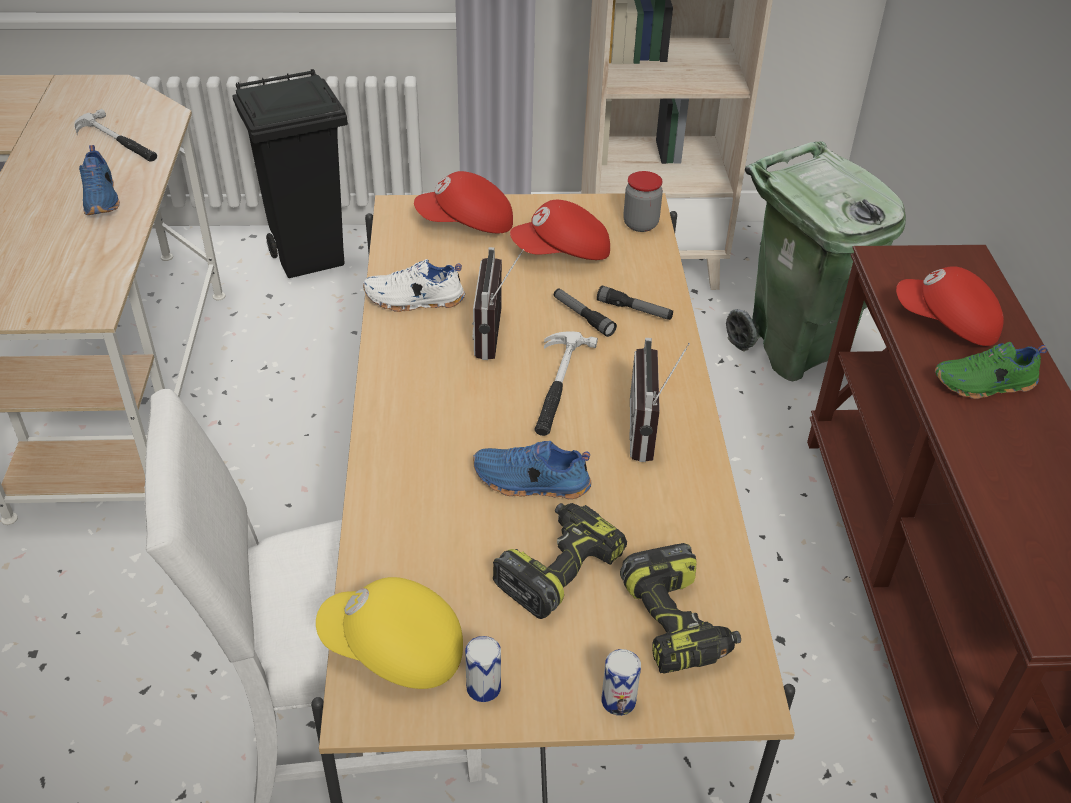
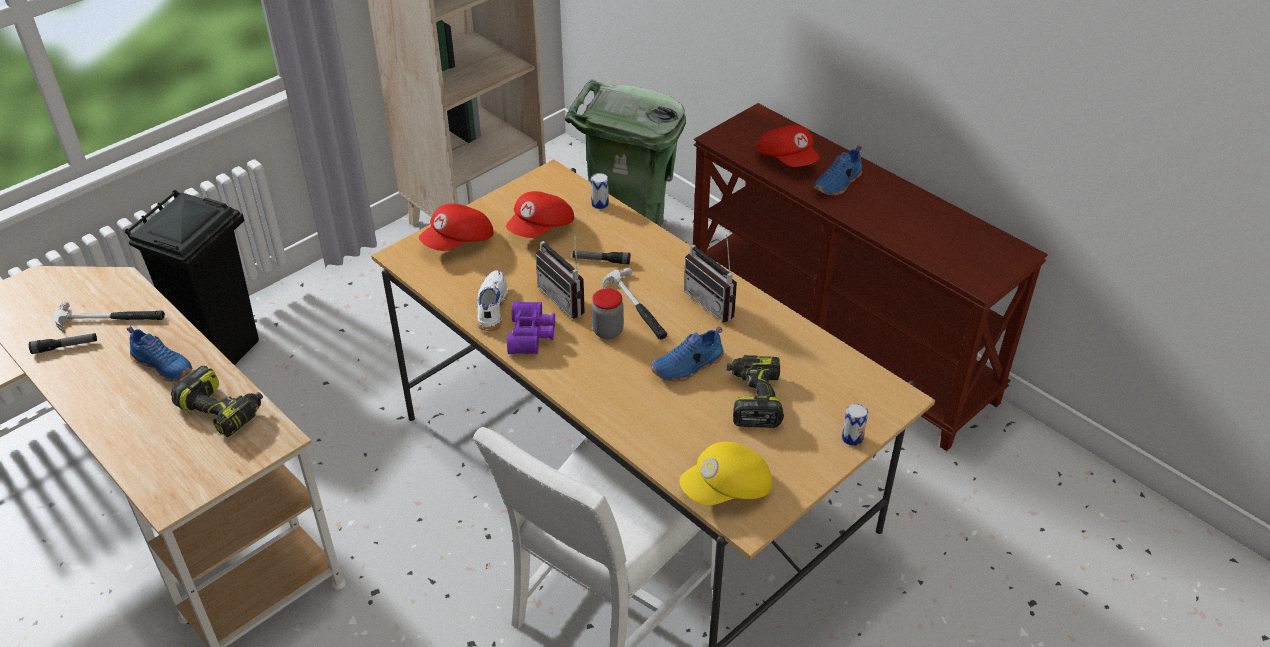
camera: 40 degrees left, 0 degrees up
(414, 301) = (491, 307): white shoe -> white shoe turned 135 degrees clockwise
(417, 350) = (532, 335): none -> purple binoculars
(483, 687) = (789, 475): can -> can (600, 204)
(634, 310) = (624, 240): flashlight -> flashlight (65, 347)
(640, 224) = (564, 186): jar -> jar (608, 331)
(678, 623) = (836, 387): power drill -> power drill (223, 410)
(946, 324) = (788, 160): red cap -> red cap turned 105 degrees counterclockwise
(984, 385) = (838, 184): green shoe -> blue shoe

